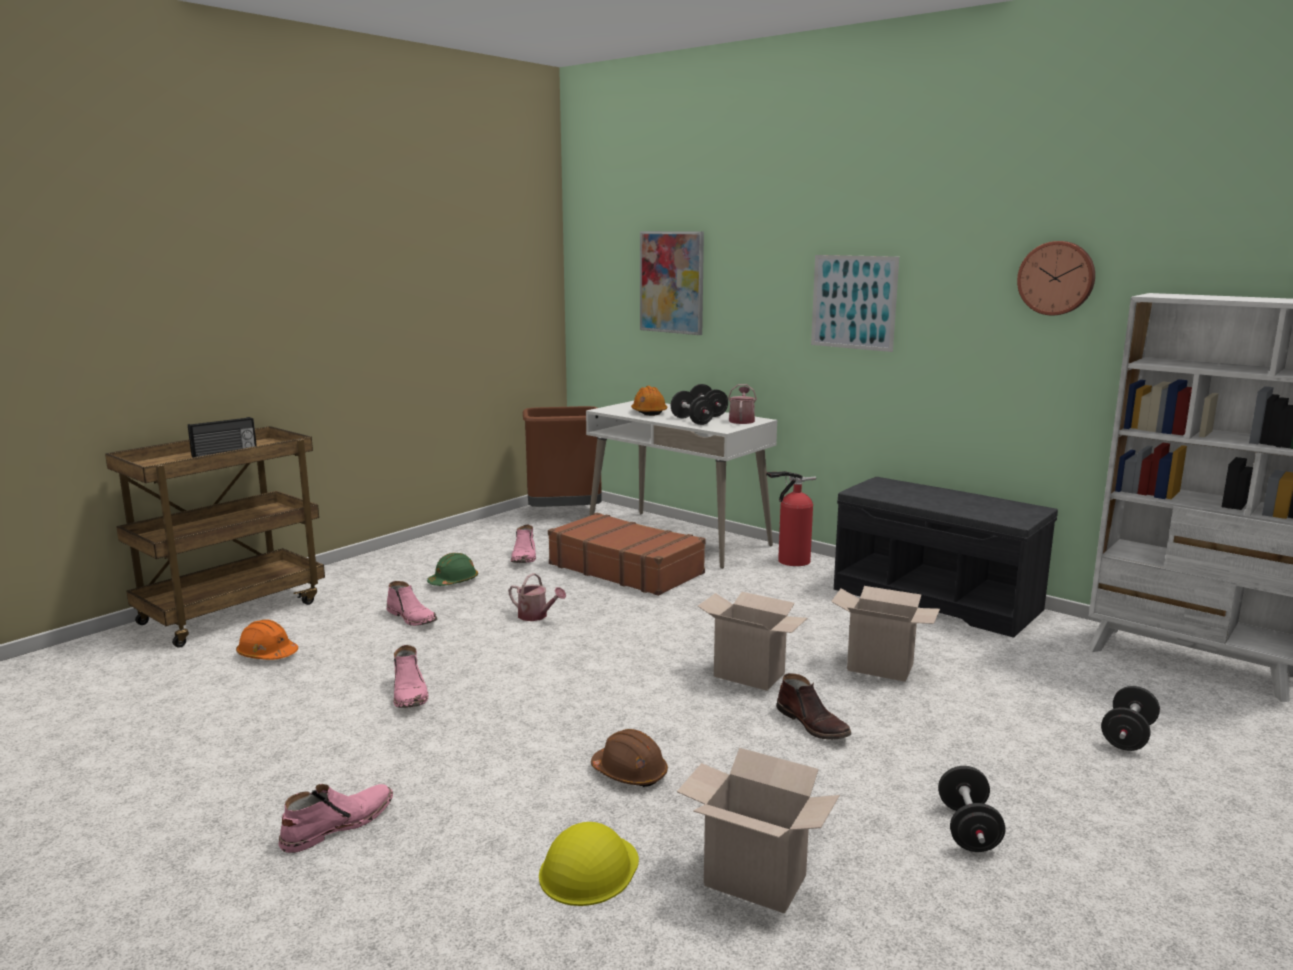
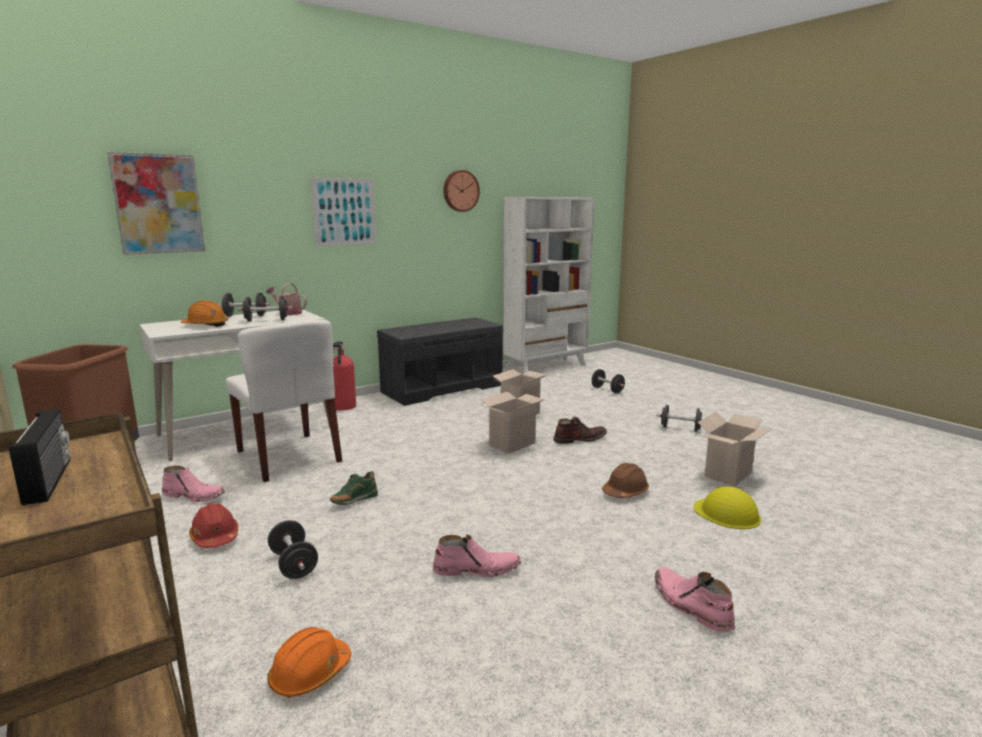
camera: 75 degrees left, 0 degrees up
(413, 618) = (294, 564): pink boot -> black dumbbell
(453, 582) = (215, 537): green hard hat -> red hard hat
(536, 616) = (354, 501): watering can -> green shoe
(626, 569) = (289, 456): brown suitcase -> white chair

